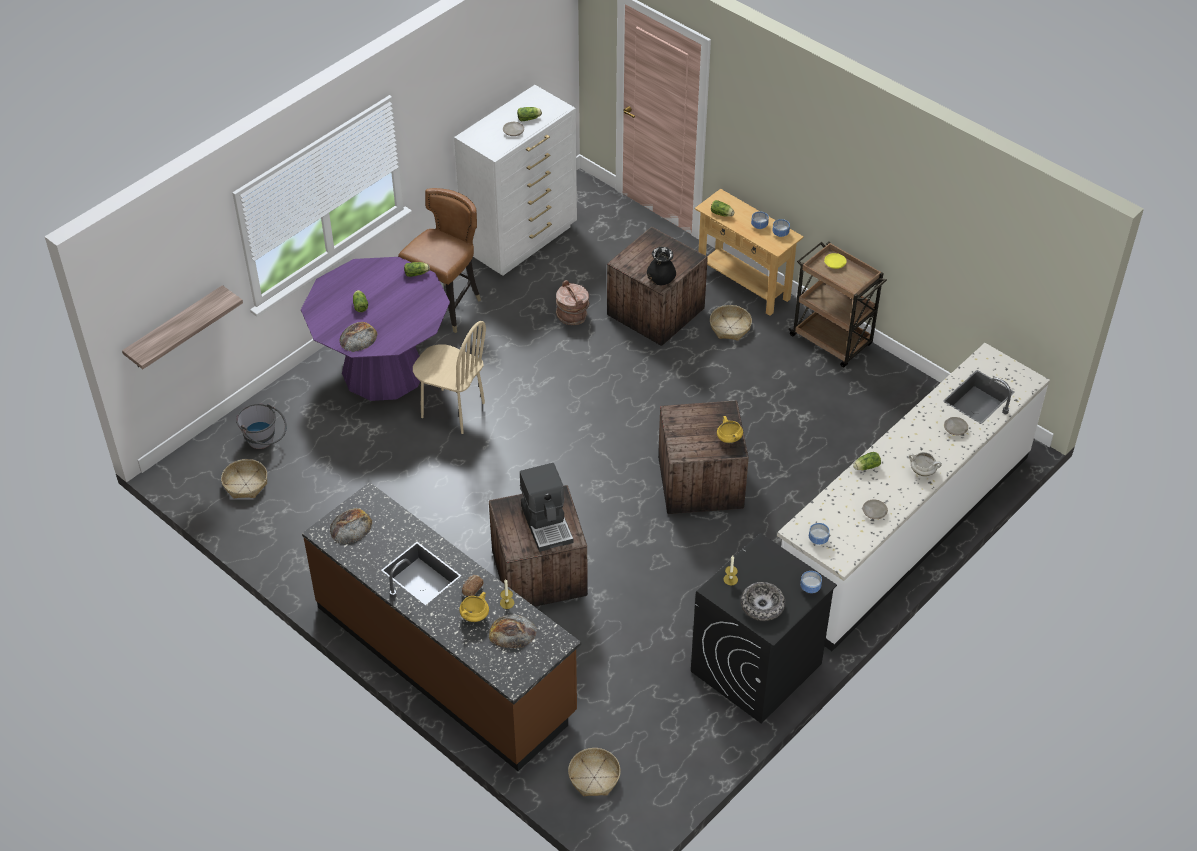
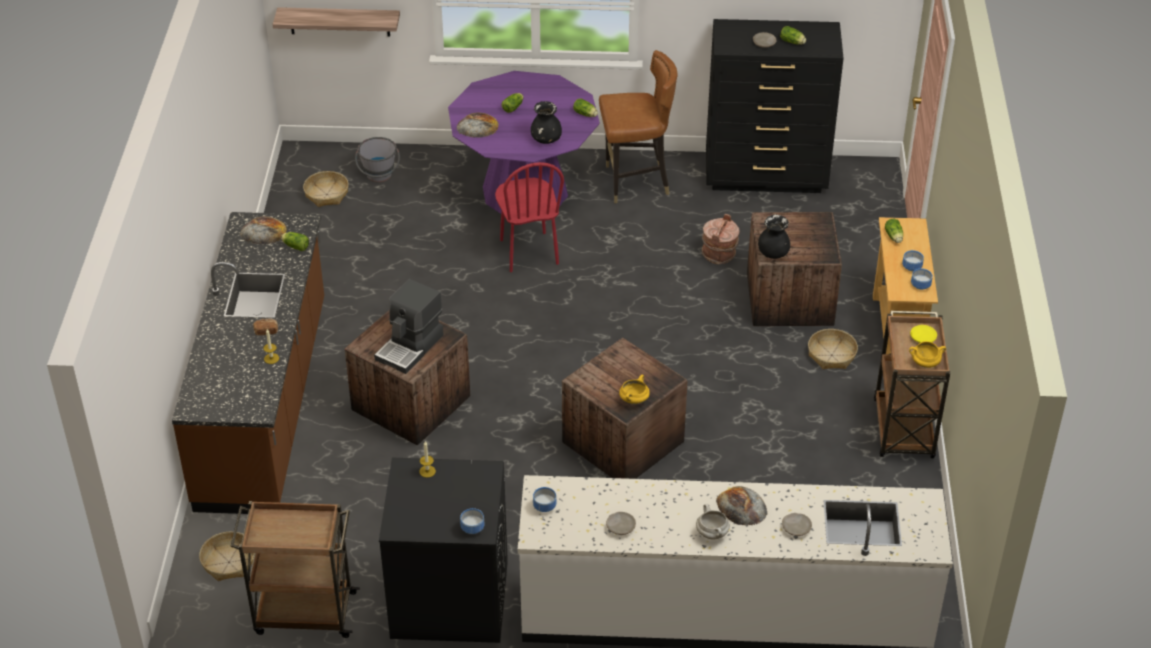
camera: 50 degrees right, 5 degrees down
(420, 311) = (546, 140): none -> black vase
(452, 410) = (528, 252): beige chair -> red chair
(474, 616) = (239, 348): yellow cooking pot -> yellow cooking pot (924, 363)
(512, 632) = (243, 379): bread -> bread (741, 506)
(521, 241) = (766, 176): white dresser -> black dresser
(689, 760) = (303, 613): none -> brown cart
(762, 605) = (418, 508): bowl -> none
(865, 467) = (671, 491): lettuce -> lettuce (295, 246)

